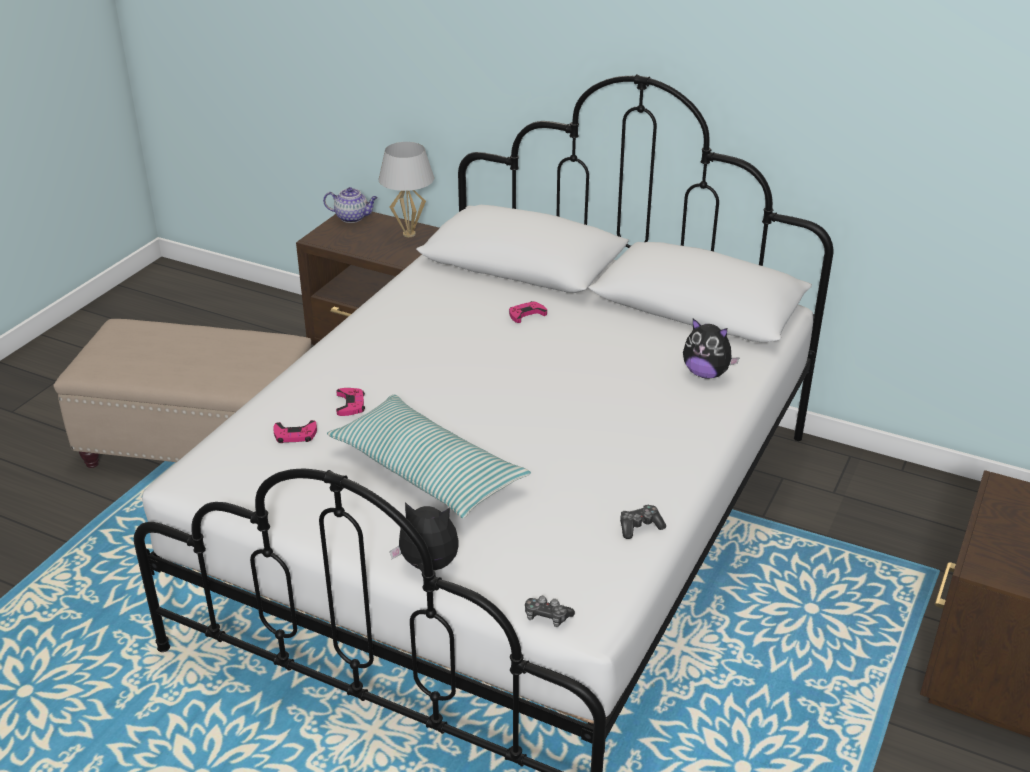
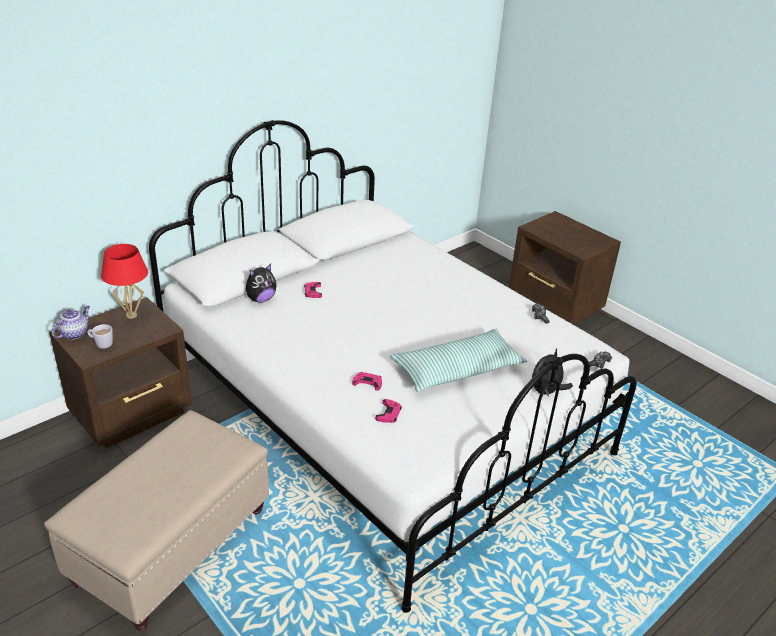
camera: 70 degrees left, 0 degrees up
(344, 236) = (101, 344): none -> white mug
(409, 234) = (131, 315): white table lamp -> red table lamp
(706, 373) = (418, 257): plush toy -> plush toy (260, 299)

